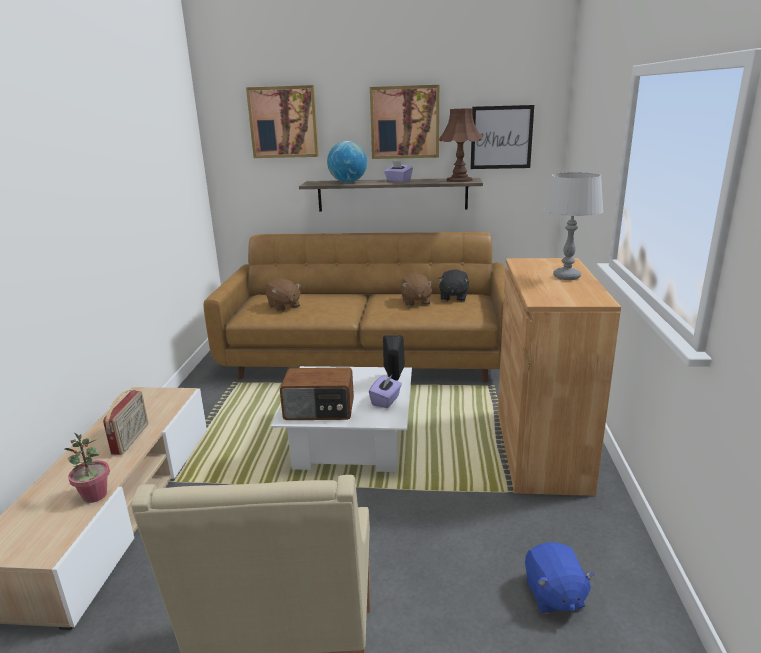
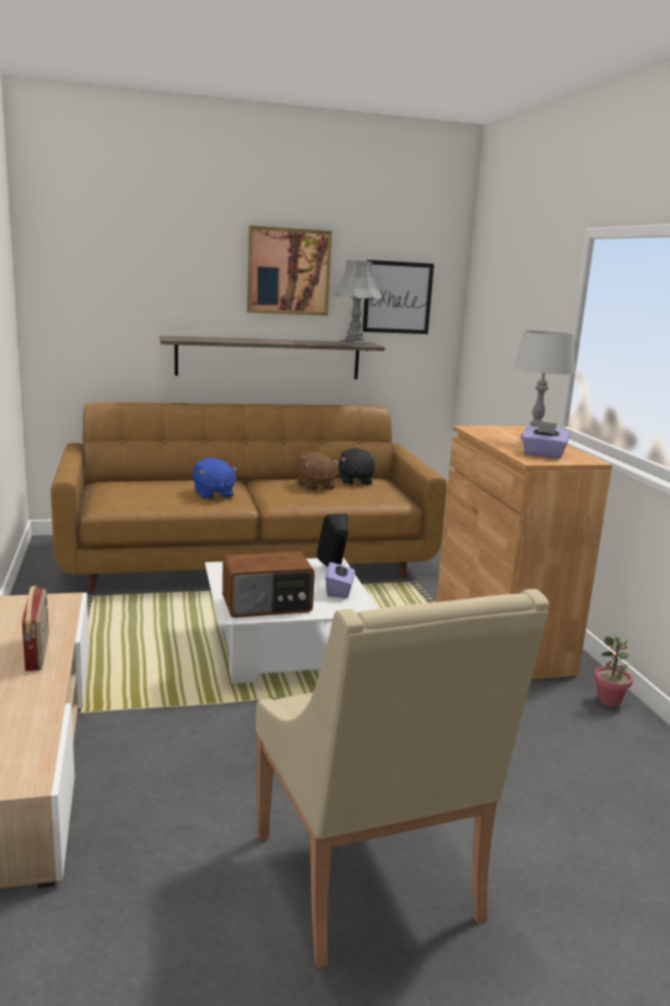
camera: 20 degrees left, 5 degrees down
(95, 496) = (41, 716): potted plant -> potted plant (609, 701)
(283, 122) = (134, 259): picture -> none
(283, 306) = (150, 493): brown plush toy -> none
(348, 182) = (219, 339): globe -> none
(398, 181) = (282, 341): purple tissue box -> purple tissue box (543, 455)
(459, 180) = (354, 343): brown table lamp -> grey table lamp
(553, 595) = (588, 765): blue plush toy -> blue plush toy (213, 494)

